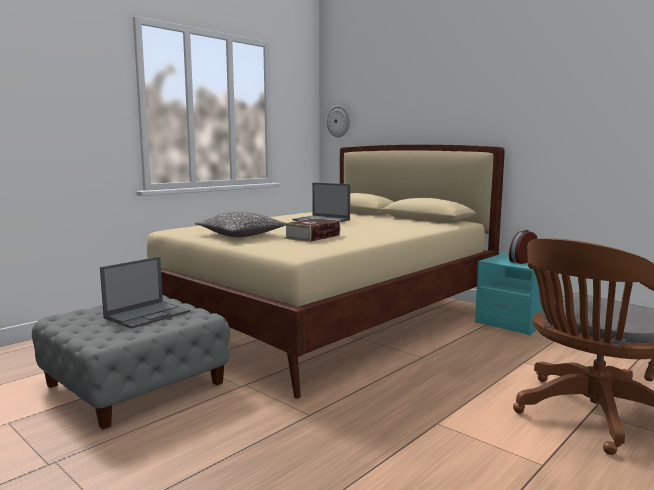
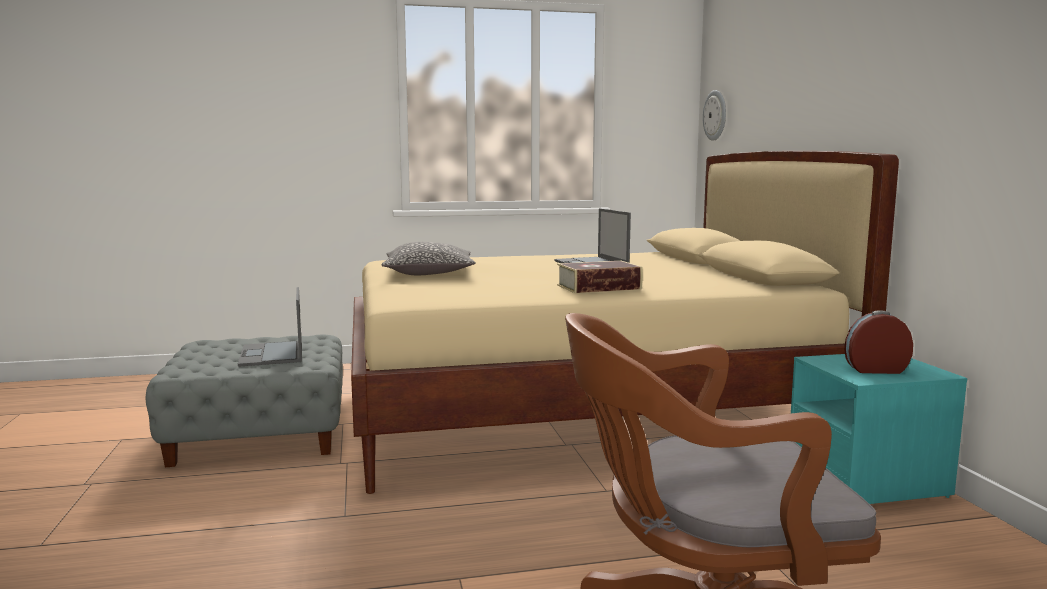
camera: 35 degrees right, 0 degrees up
(148, 314) = (272, 354): laptop -> laptop turned 90 degrees clockwise
(312, 237) = (497, 284): book -> book (599, 287)

